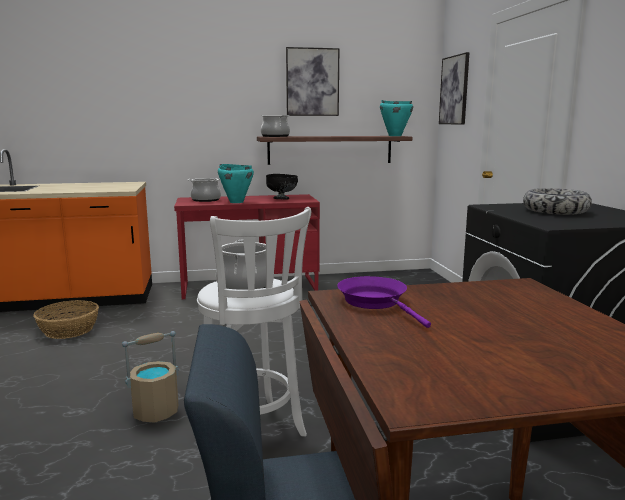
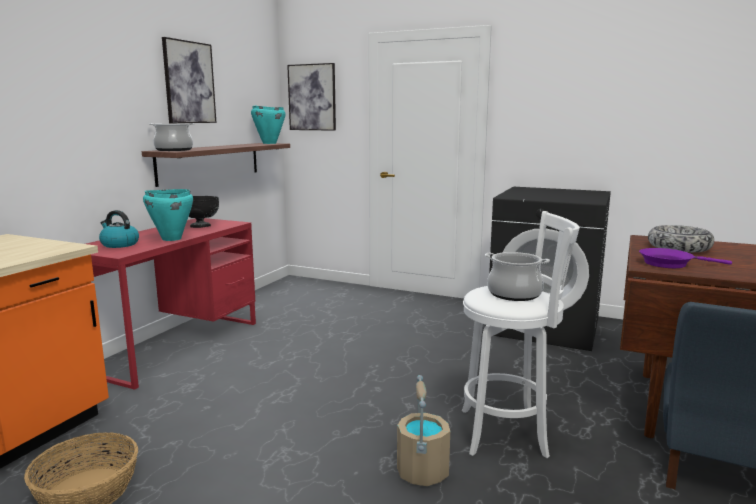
camera: 55 degrees left, 0 degrees up
(206, 200) = (119, 244): cooking pot -> kettle
(555, 211) = (544, 194): bowl -> bowl (678, 248)

